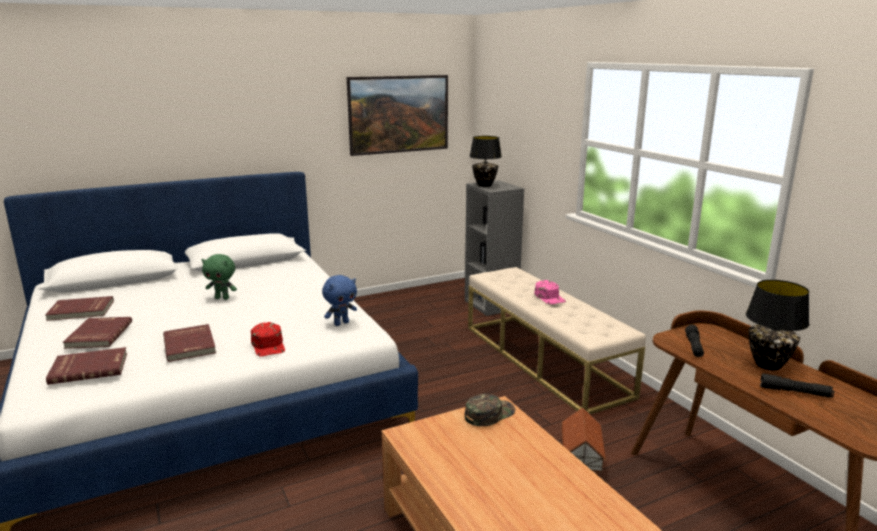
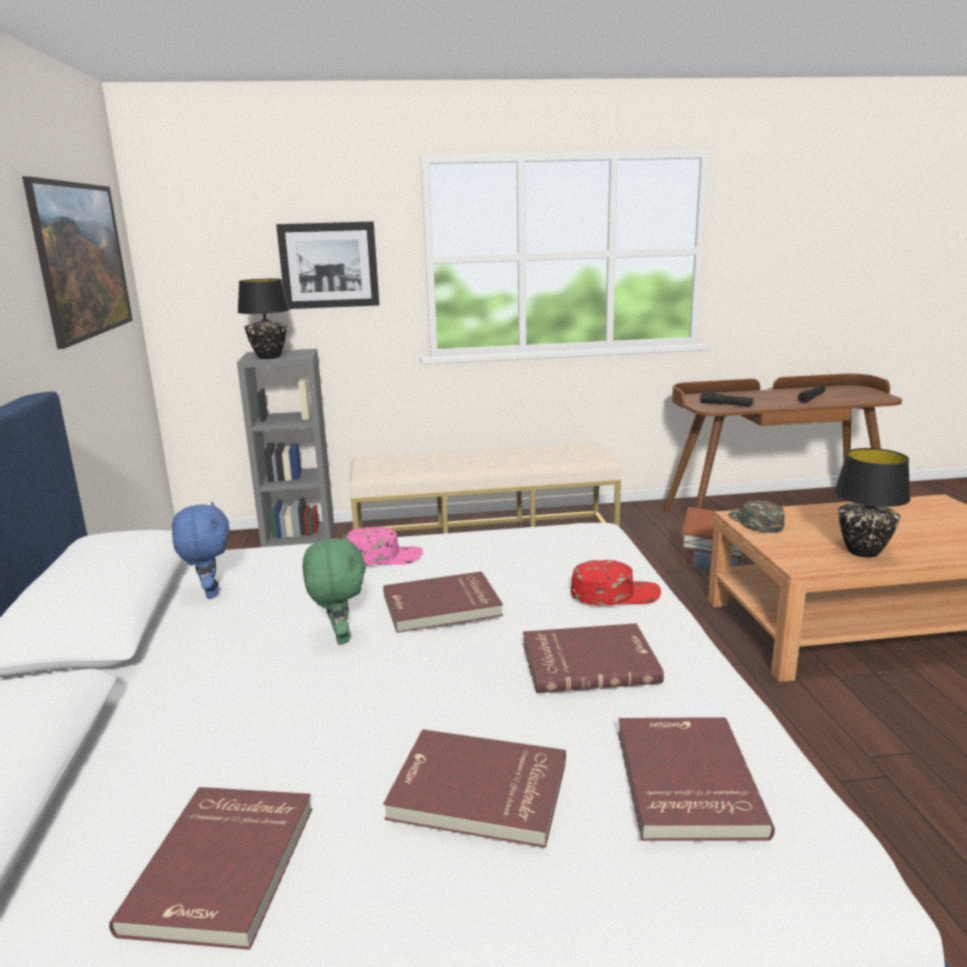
camera: 70 degrees left, 0 degrees up
(222, 298) = (339, 637): green plush toy -> green plush toy turned 45 degrees counterclockwise
(248, 310) = (442, 606): none -> red book
(341, 323) = (547, 541): blue plush toy -> blue plush toy (209, 592)
(538, 134) = (329, 265): none -> picture
(549, 297) = (479, 456): pink cap -> pink cap (383, 556)
(768, 365) = (765, 396): black table lamp -> black table lamp (864, 552)

